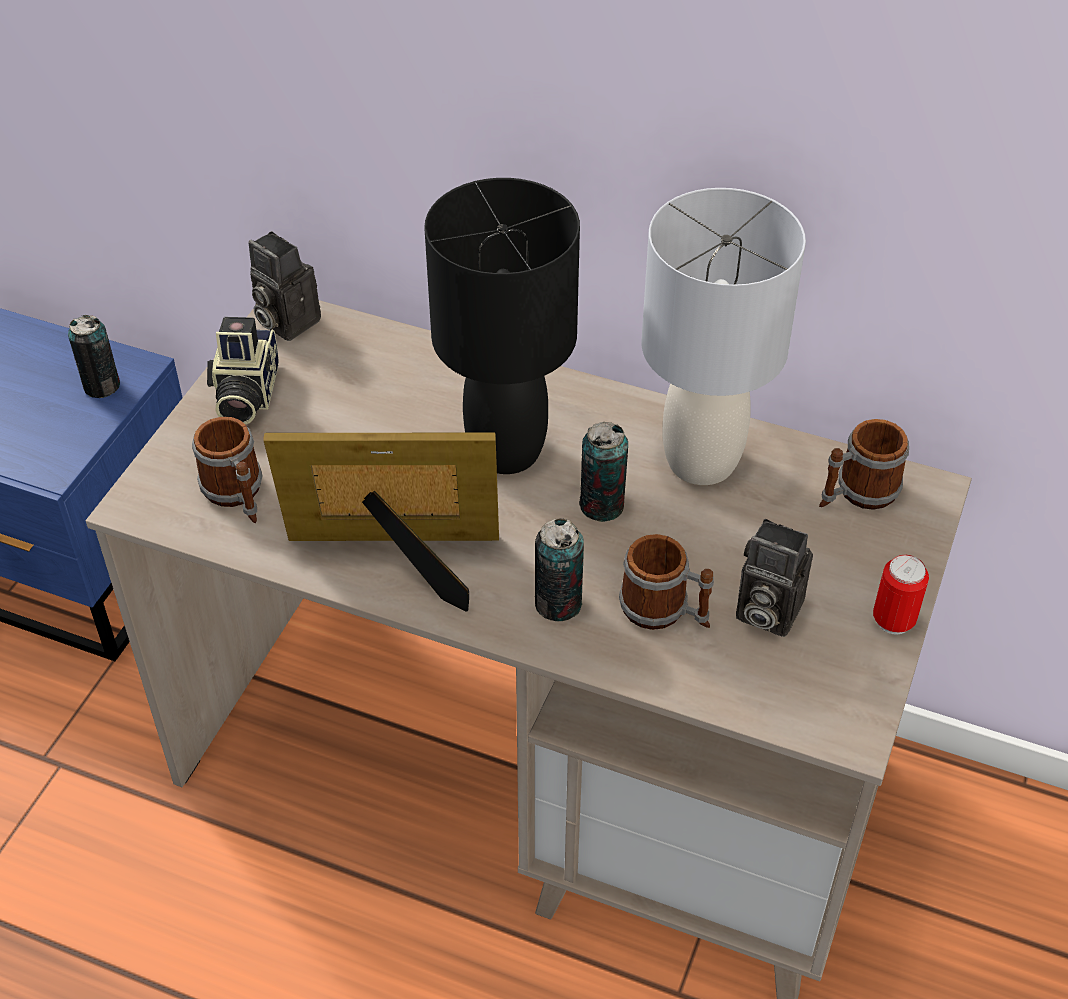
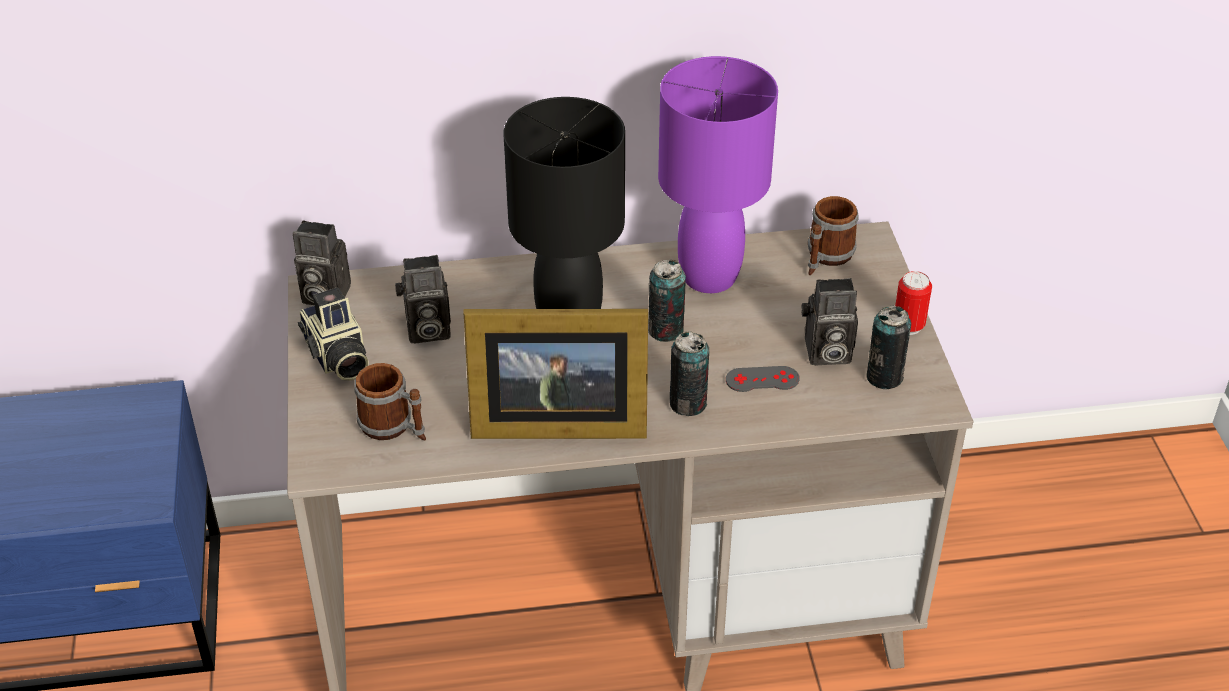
camera: 30 degrees left, 5 degrees down
(102, 386) = (138, 423): can -> can (884, 377)
(352, 401) = (425, 331): none -> camera
(399, 558) = (553, 420): picture frame -> picture frame turned 150 degrees counterclockwise
(665, 611) = (762, 379): mug -> grey game controller
(701, 460) = (708, 276): grey table lamp -> purple table lamp

